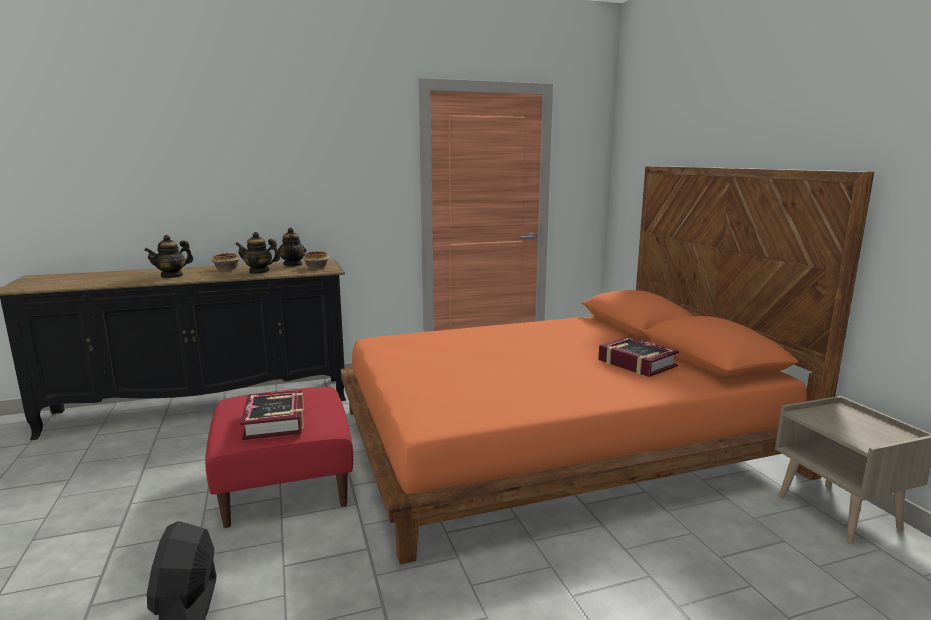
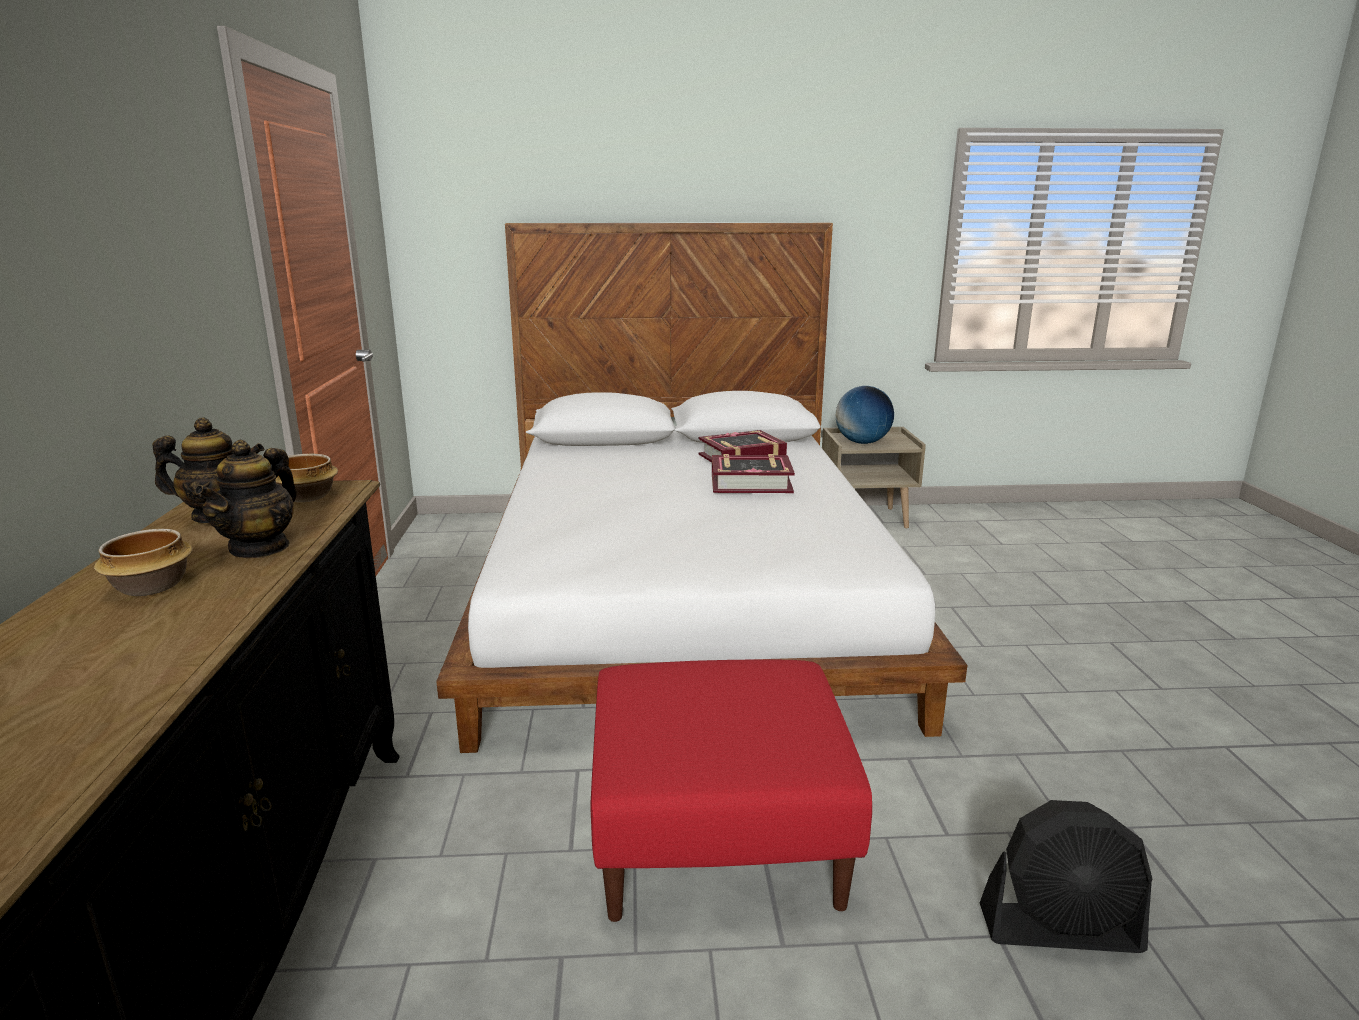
camera: 75 degrees left, 5 degrees up
(172, 276) = (125, 661): teapot -> none
(275, 422) = (768, 713): book -> book (751, 483)
(554, 440) = (685, 597): orange bed -> white bed
(832, 420) = (862, 442): none -> globe

